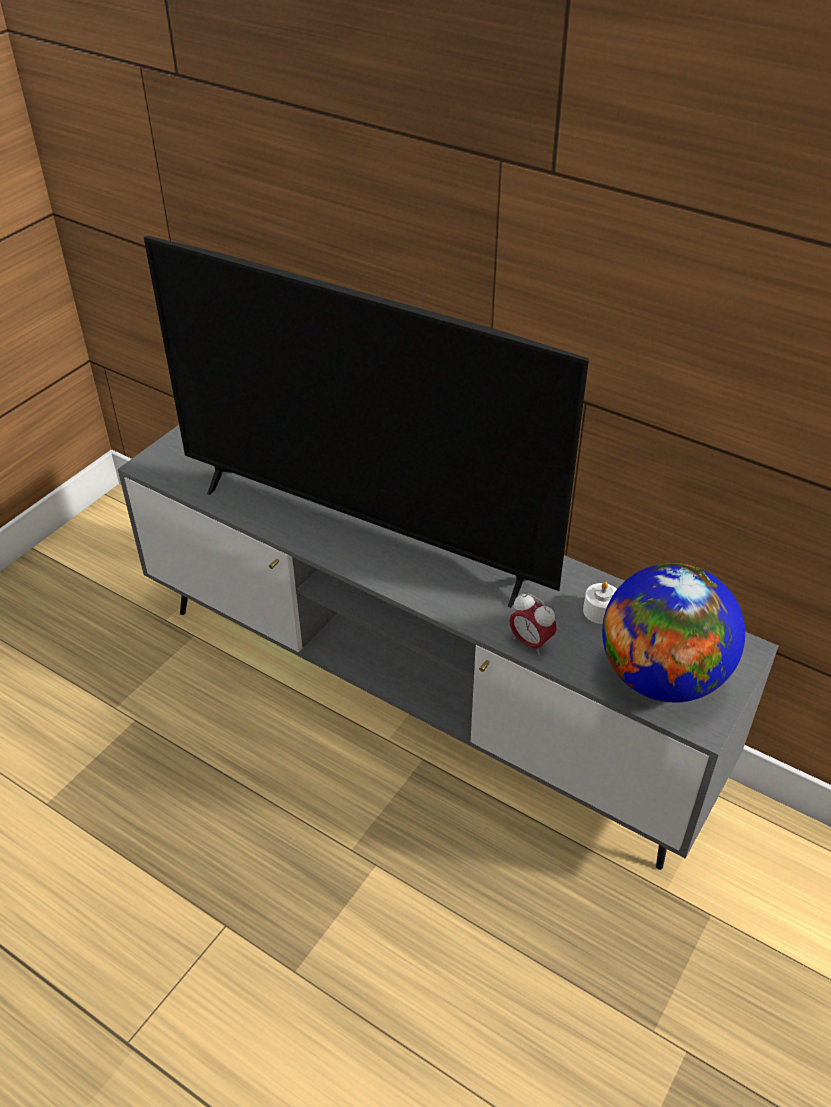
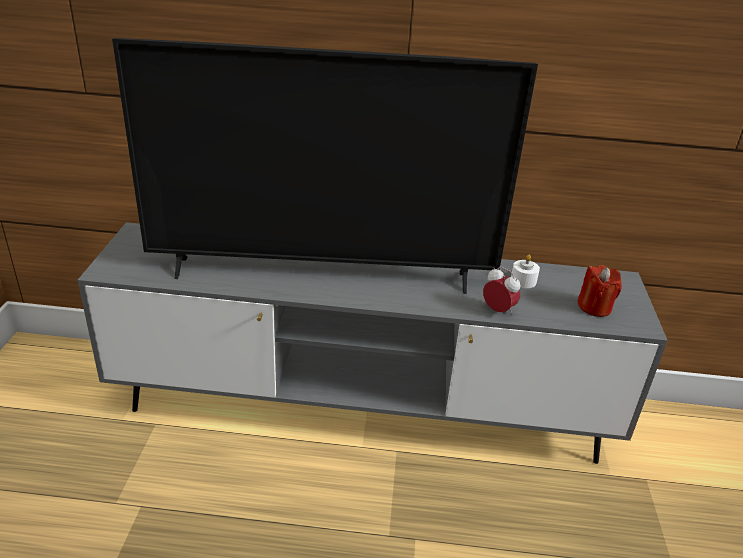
camera: 30 degrees left, 10 degrees down
(530, 643) = (498, 310): alarm clock -> alarm clock turned 150 degrees counterclockwise
(661, 677) = (594, 307): globe -> red candle

